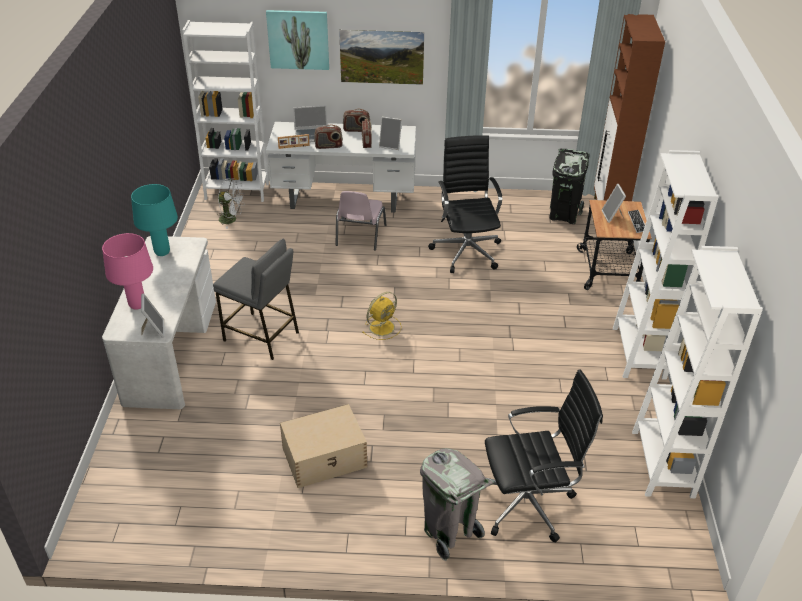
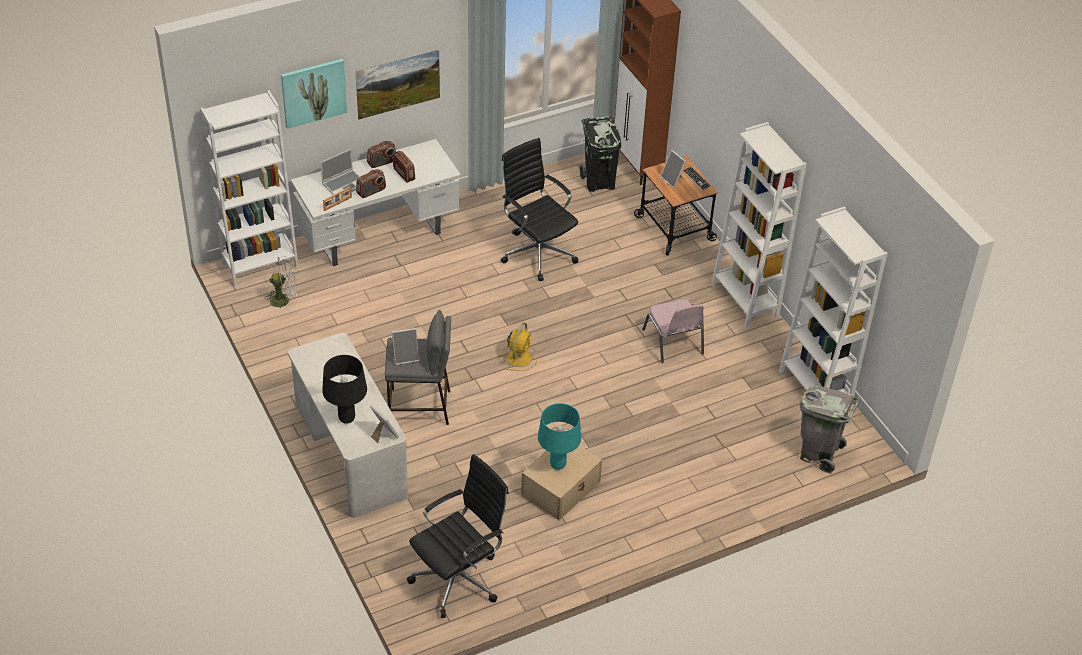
camera: 30 degrees left, 5 degrees up
(137, 305) = (346, 418): pink table lamp -> black table lamp
(162, 252) = (318, 362): turquoise table lamp -> turquoise table lamp (557, 465)
(360, 235) = (426, 272): pink chair -> pink chair (673, 342)
(390, 145) = (430, 170): picture frame -> picture frame (406, 357)
(449, 532) = (697, 504): grey trash can -> grey trash can (819, 453)
(529, 503) = (739, 458): black office chair -> black office chair (459, 578)

